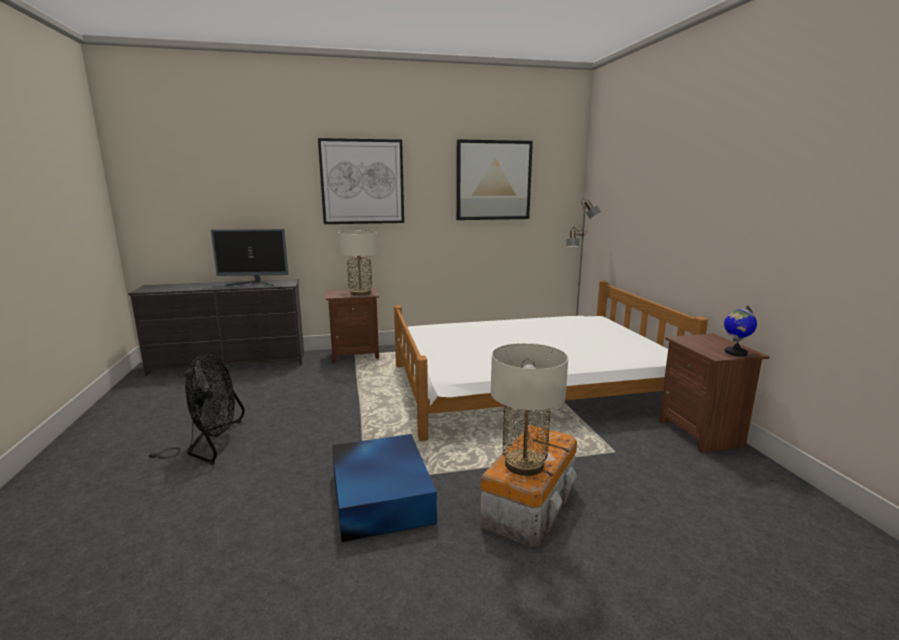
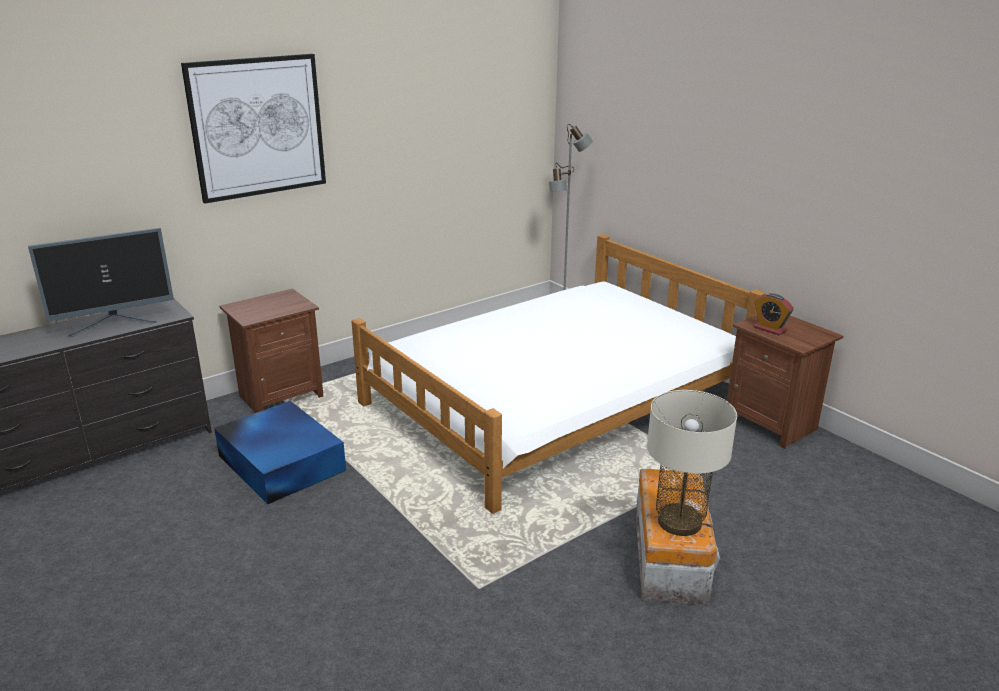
camera: 25 degrees left, 10 degrees up
(208, 444) = (210, 599): black fan -> none
(360, 293) = (285, 305): table lamp -> none
(381, 495) = (510, 597): blue storage box -> blue storage box (281, 462)
(493, 180) = (443, 103): picture -> none
(697, 343) = (769, 329): none -> alarm clock
(735, 352) = (812, 336): globe -> none

